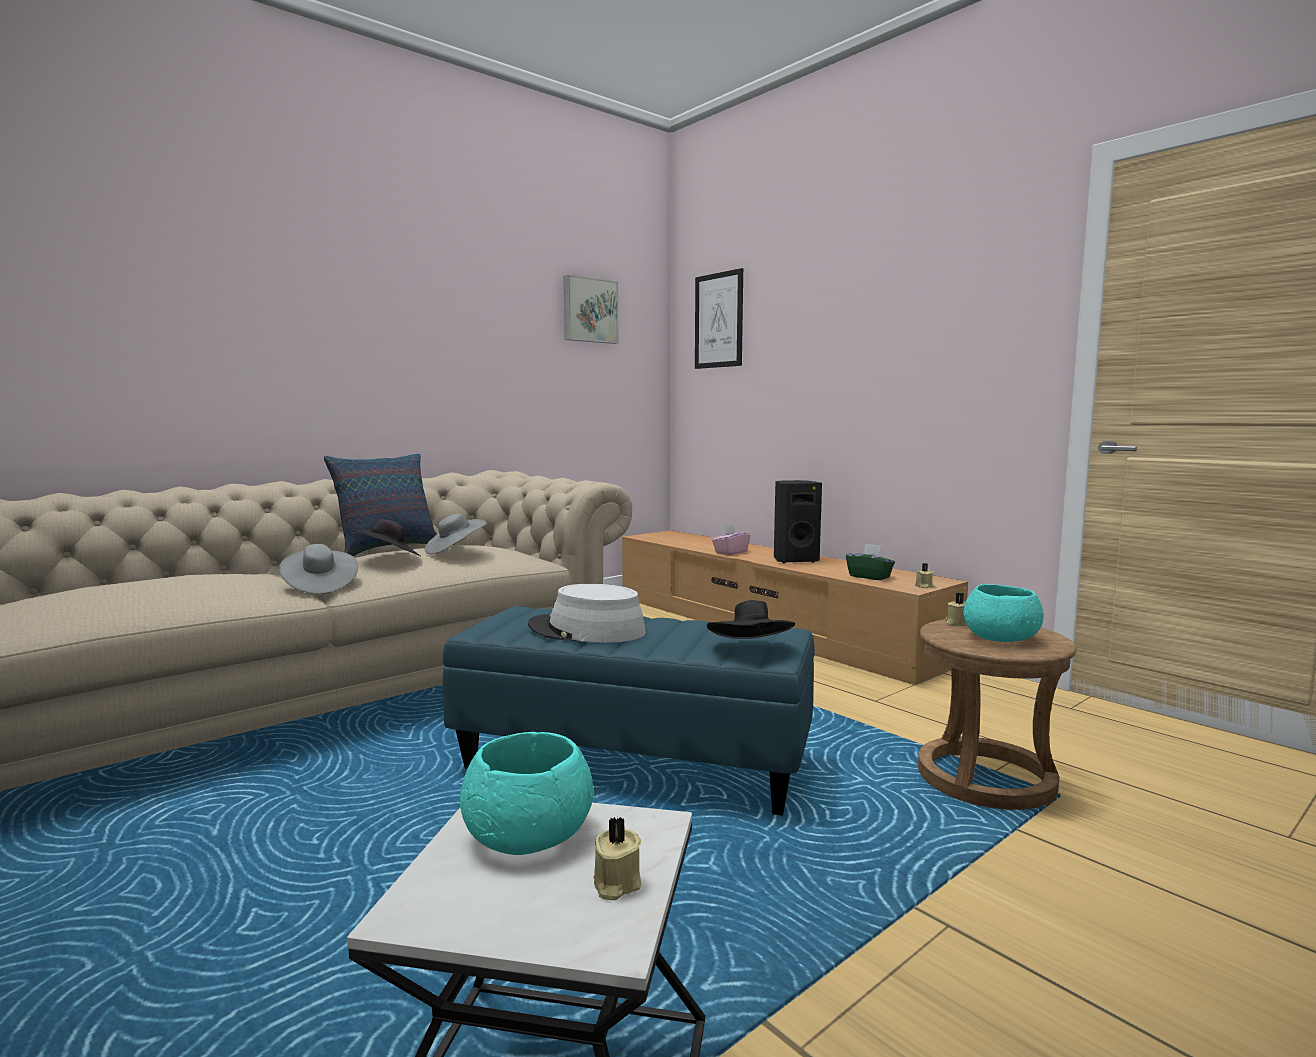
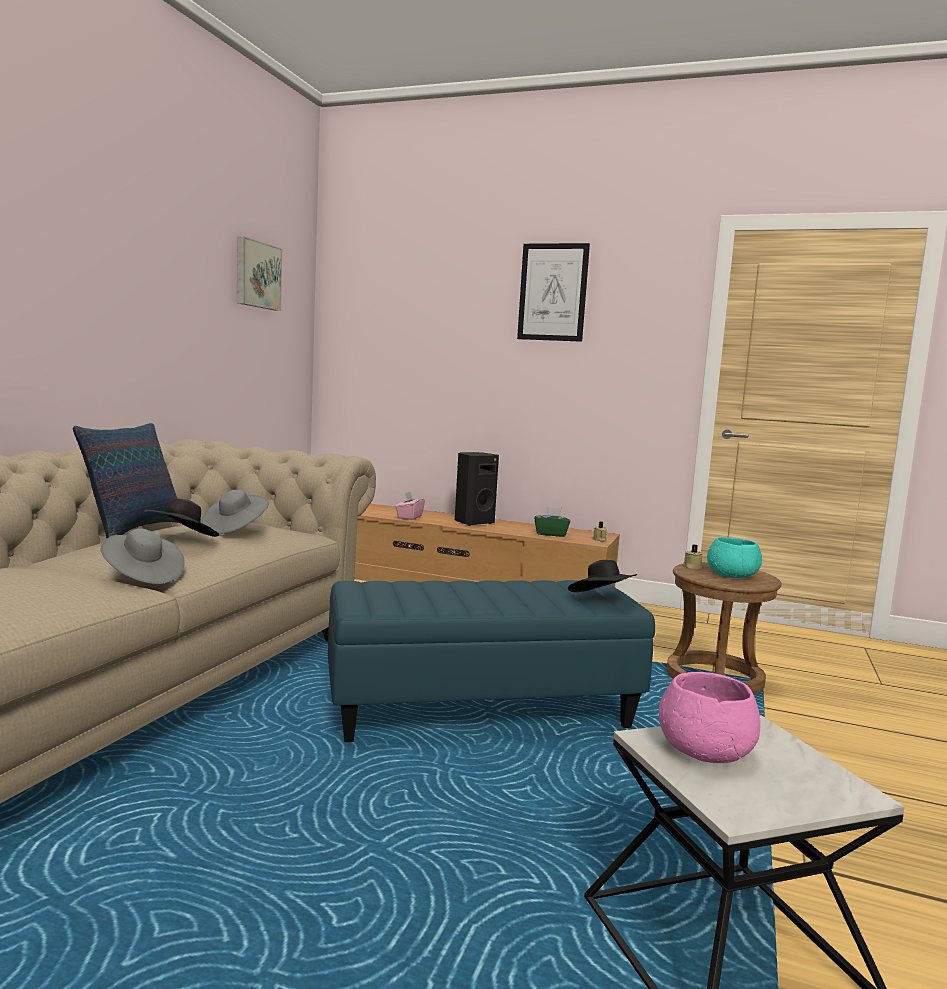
camera: 30 degrees left, 0 degrees up
(527, 835) = (704, 750): turquoise bowl -> pink bowl
(586, 630) = (453, 597): grey hat -> none
(615, 884) = (804, 765): beige candle -> none
(718, 320) = (376, 299): picture -> picture (552, 292)

